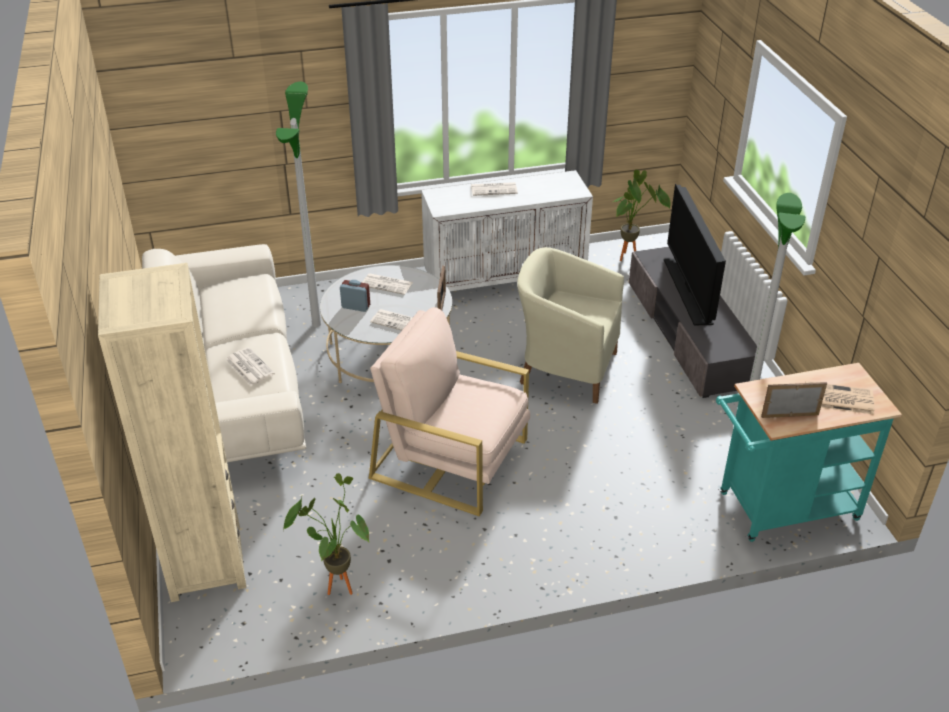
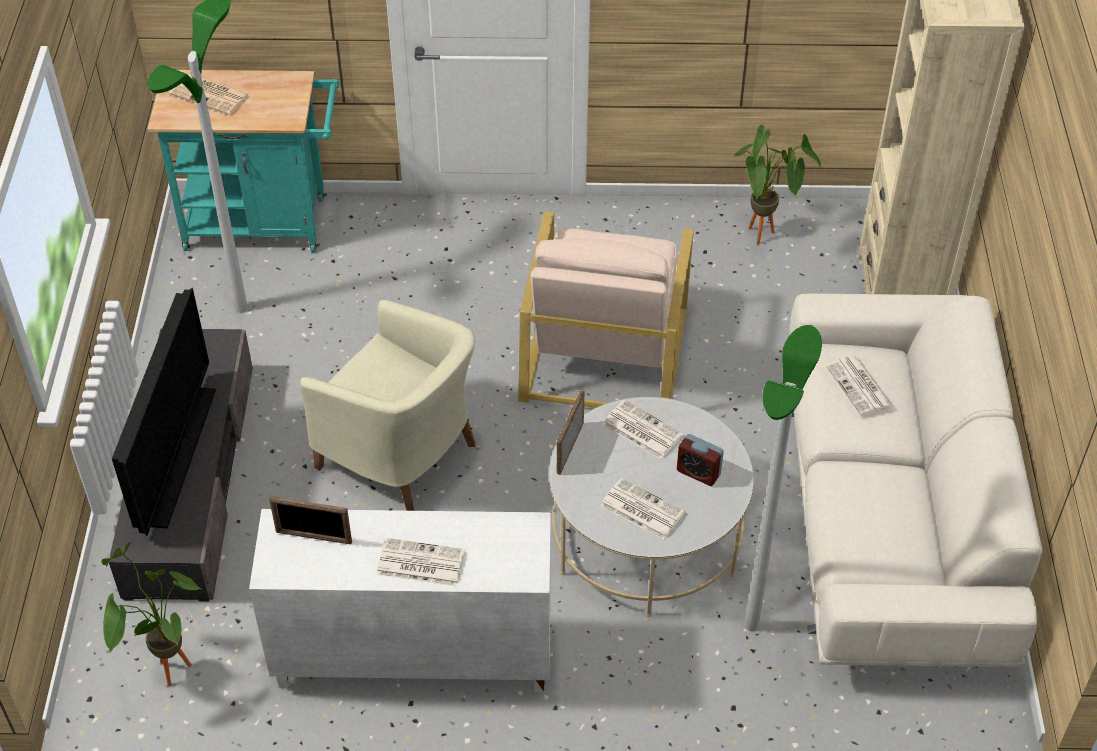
camera: 165 degrees left, 10 degrees up
(451, 459) = (604, 352): beige armchair -> beige armchair turned 60 degrees clockwise
(789, 415) = (276, 88): picture frame -> picture frame (313, 537)

